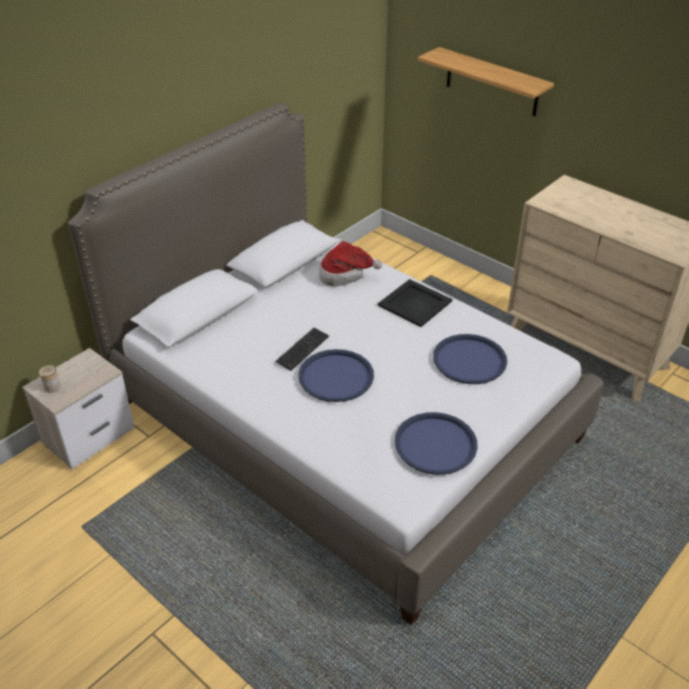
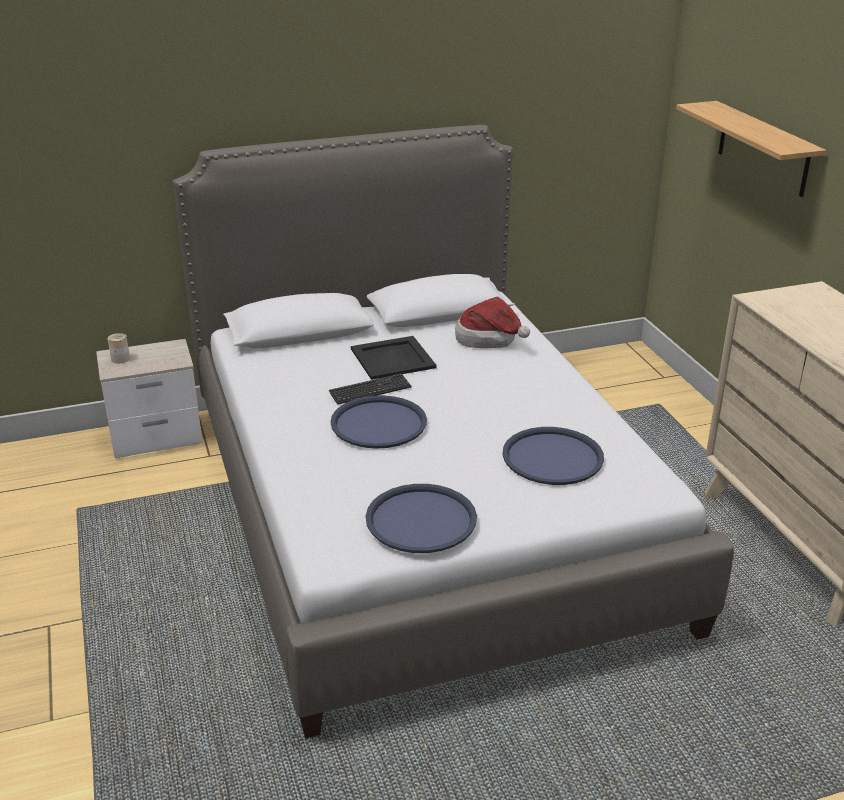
camera: 30 degrees right, 10 degrees down
(415, 303) = (543, 386): black tray -> black tray (392, 358)

